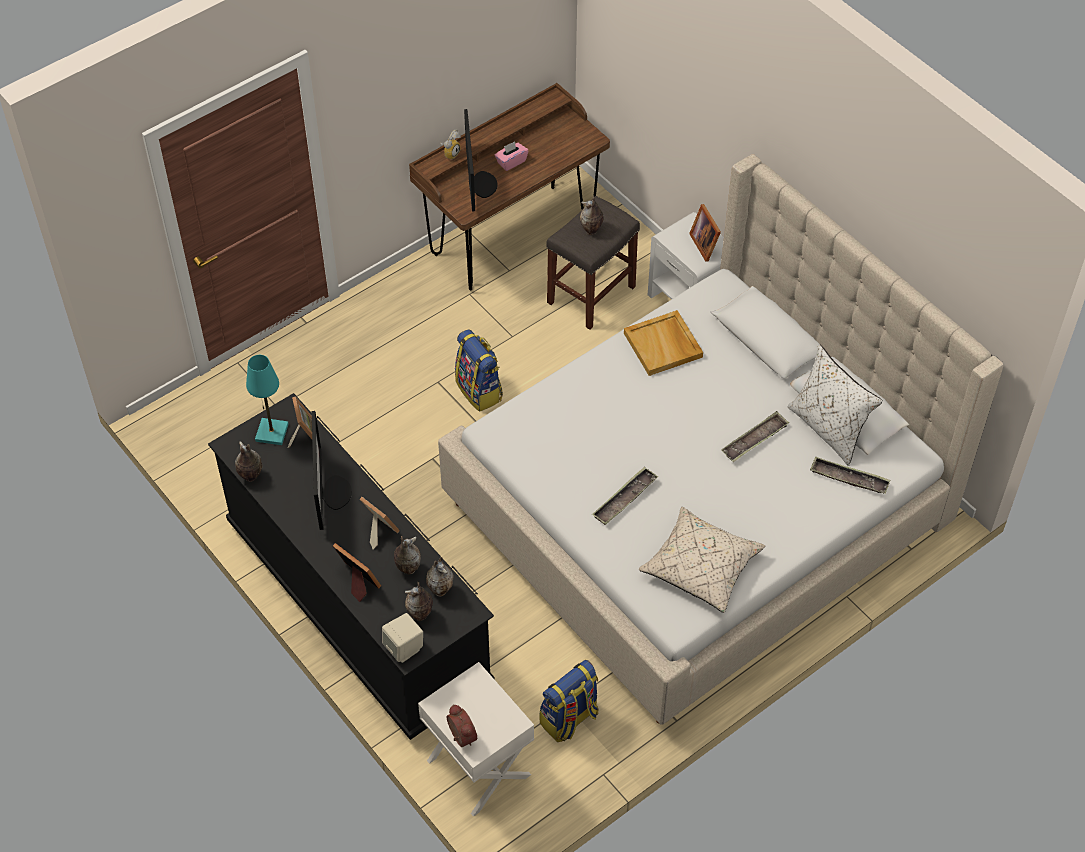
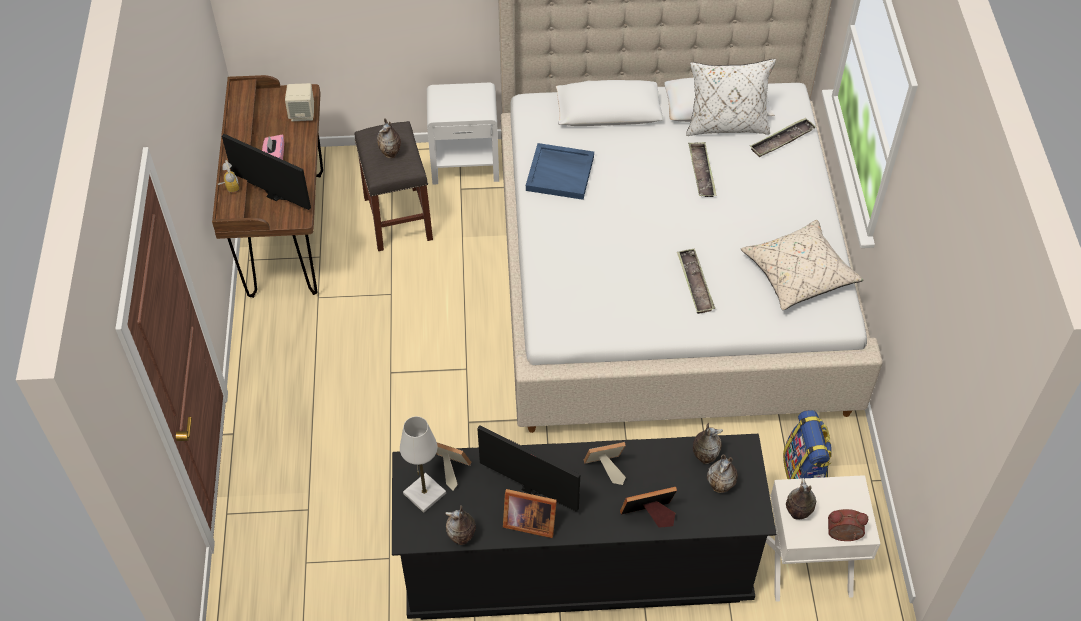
camera: 55 degrees left, 0 degrees up
(271, 433) = (424, 494): turquoise table lamp -> white table lamp
(404, 648) = (747, 518): beige speaker -> beige speaker (302, 114)
(407, 568) = (663, 469): vase -> vase (796, 514)
(480, 390) = (427, 348): backpack -> none
(663, 345) = (560, 173): beige tray -> blue tray
(705, 244) = (469, 97): picture frame -> picture frame (528, 521)

